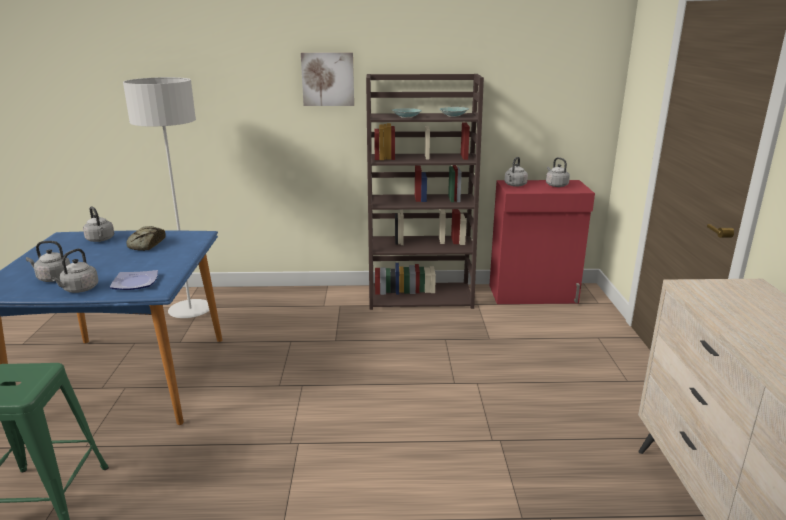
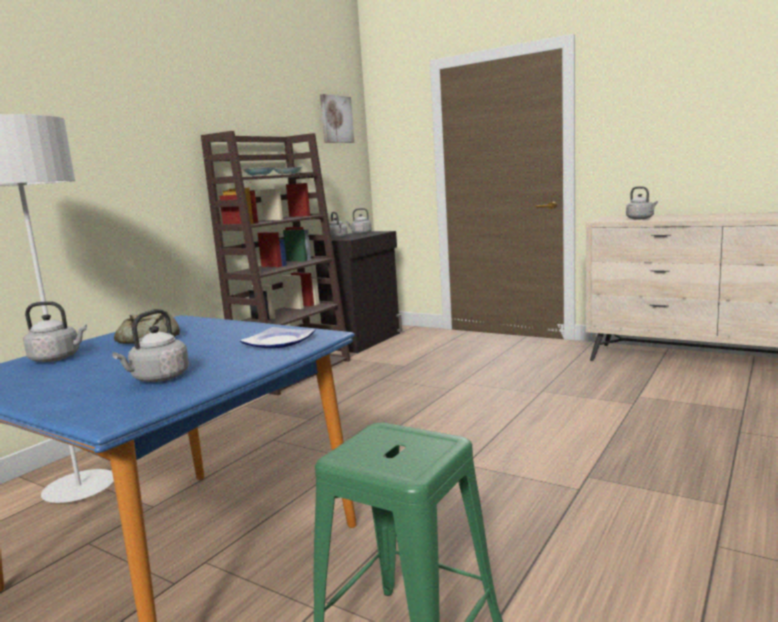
camera: 55 degrees left, 10 degrees down
(79, 289) = (241, 364): grey kettle -> grey kettle (641, 218)
(328, 79) = (162, 141): picture -> picture (336, 119)
(533, 294) = (364, 340): red cabinet -> black cabinet

